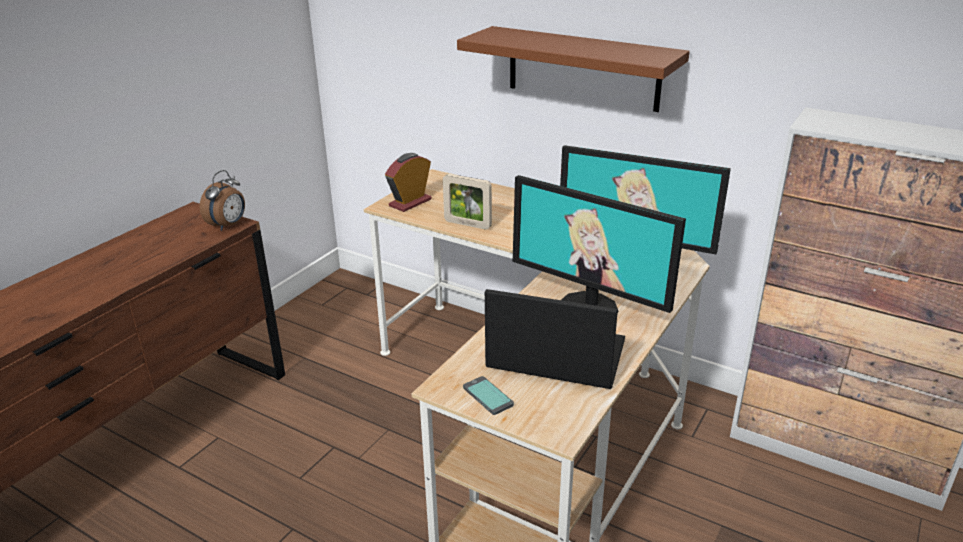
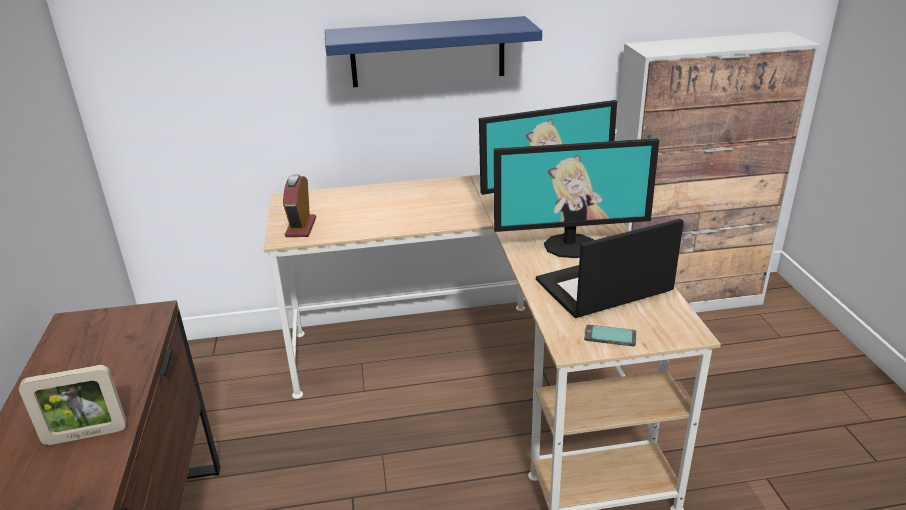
camera: 40 degrees left, 0 degrees up
(228, 225) = (148, 317): alarm clock -> none
(467, 224) = (382, 225): picture frame -> picture frame (86, 435)
(583, 68) = (428, 52): brown shelf -> blue shelf

